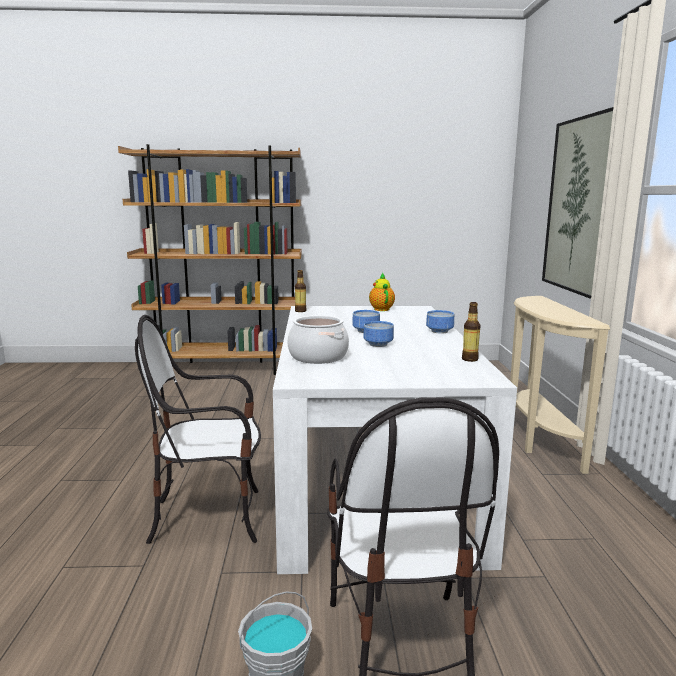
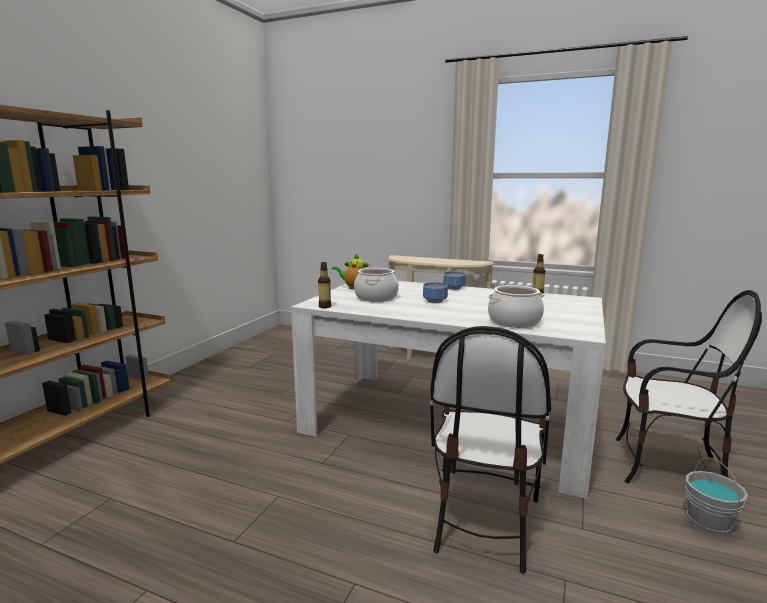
camera: 65 degrees left, 0 degrees up
(352, 317) = (376, 297): none -> cooking pot
(379, 344) = (483, 304): bowl -> none
(579, 205) = (399, 186): picture -> none

